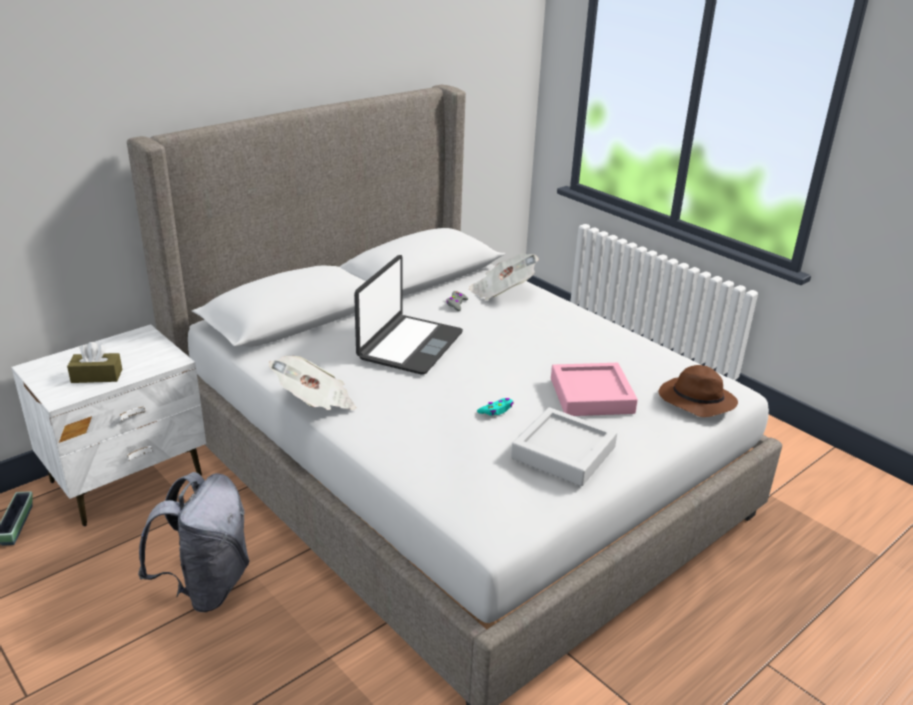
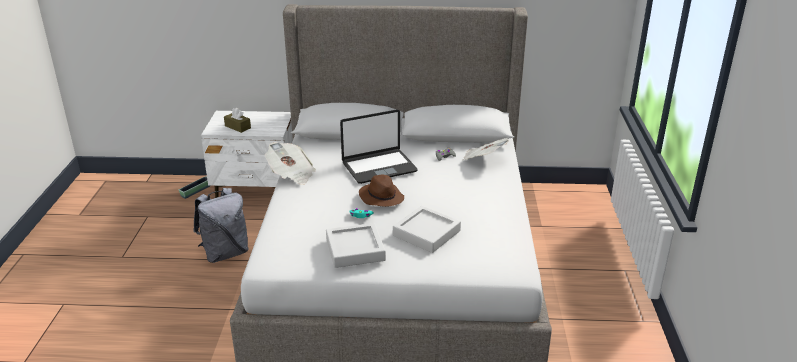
camera: 45 degrees right, 0 degrees up
(591, 396) = (426, 233): pink tray -> grey tray
(695, 401) = (480, 264): brown hat -> brown hat (381, 197)

